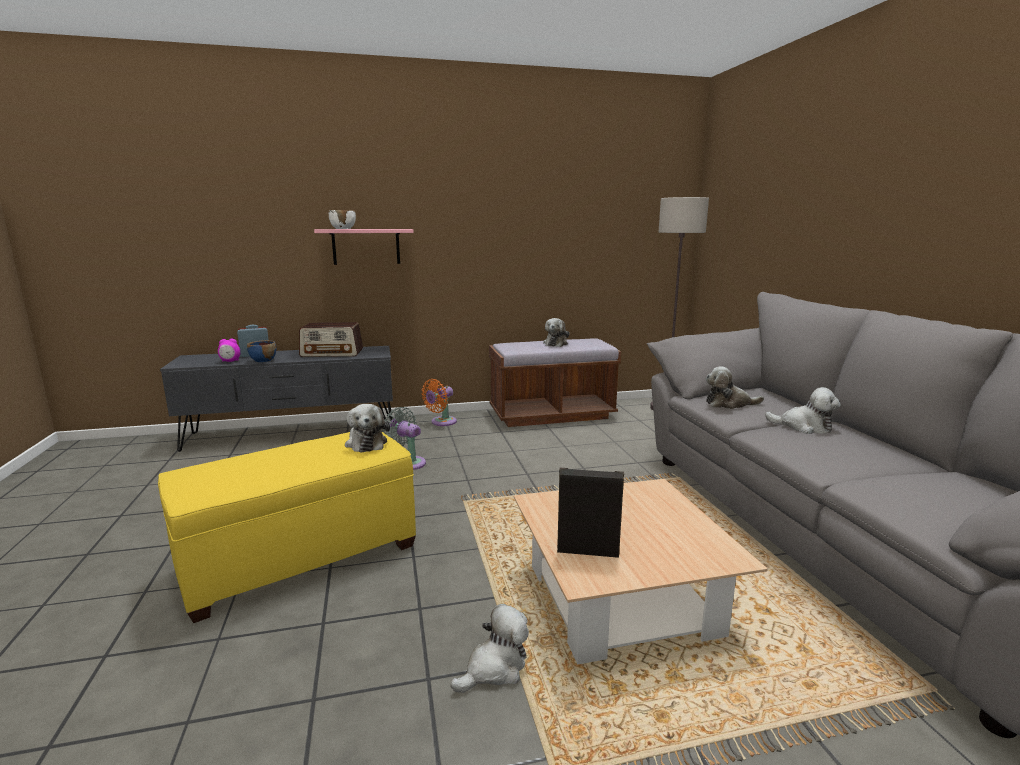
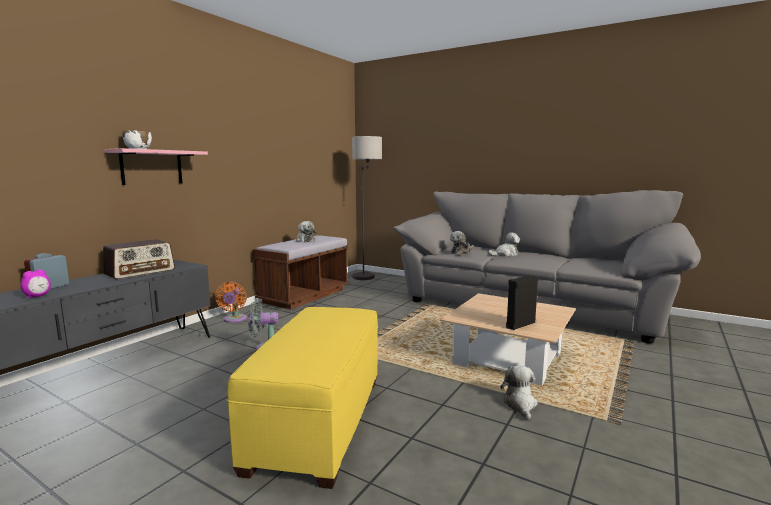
camera: 45 degrees left, 5 degrees down
(263, 360) = (80, 288): blue bowl -> none
(366, 443) = (337, 312): plush toy -> none

